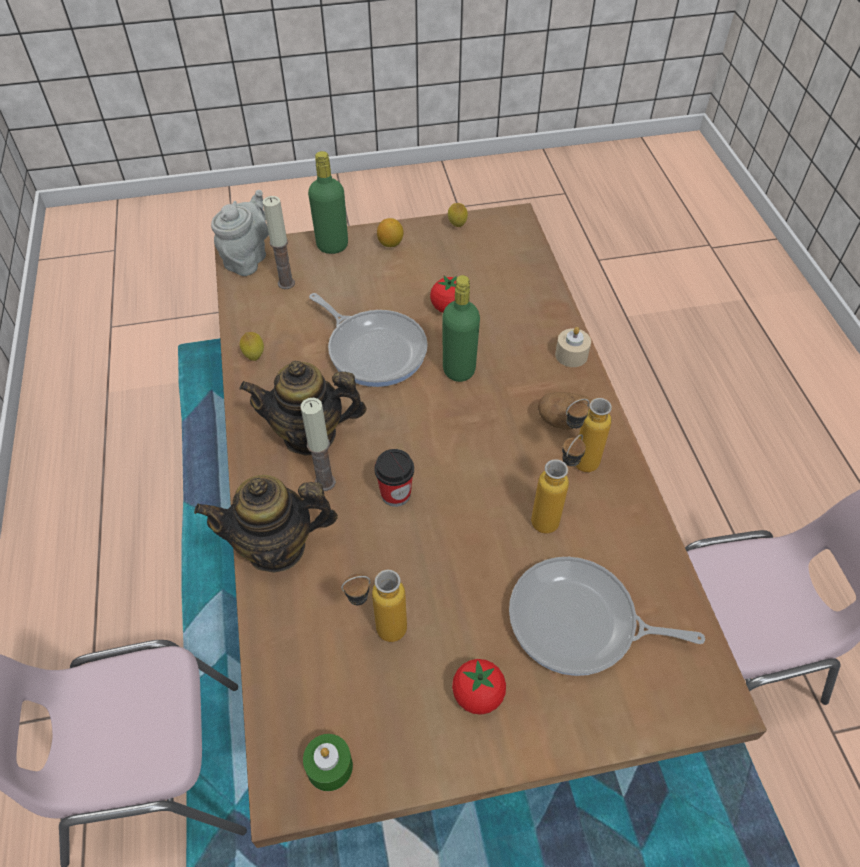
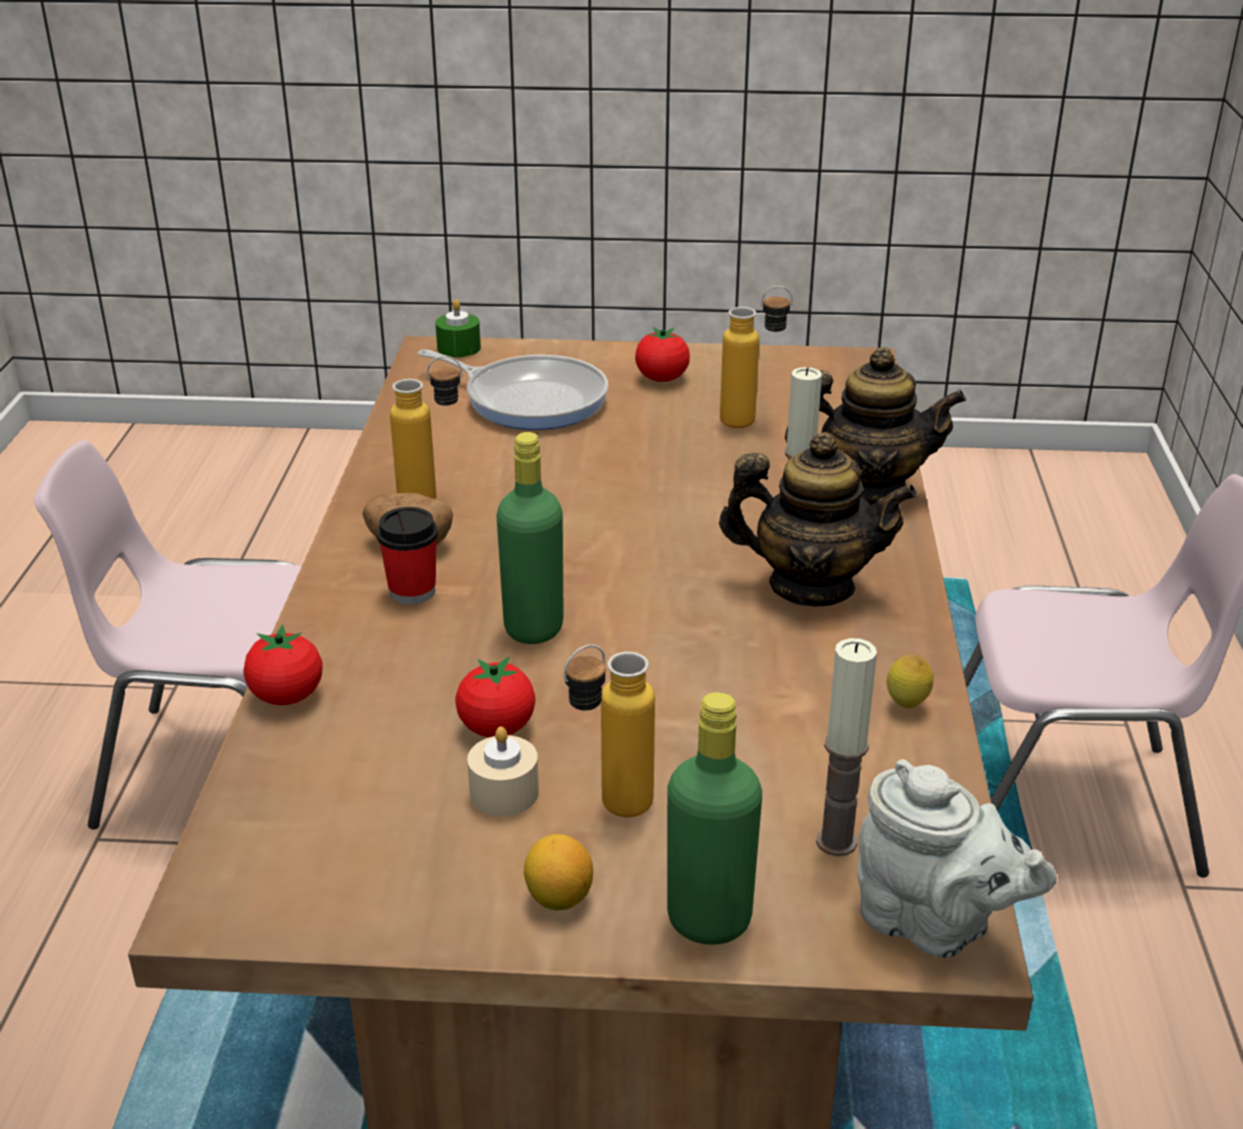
camera: 165 degrees left, 20 degrees down
(248, 258) = (933, 925): grey teapot -> grey teapot turned 90 degrees counterclockwise
(329, 766) = (819, 365): green candle -> green candle (459, 348)
(374, 350) = (673, 681): frying pan -> none
(395, 494) = (697, 511): cup -> cup (412, 591)
(457, 226) = (367, 915): lemon -> none
(552, 515) = (500, 468): bottle -> bottle (609, 810)
(554, 306) = (287, 696): none -> tomato
(571, 355) = (327, 618): beige candle -> beige candle (504, 792)

